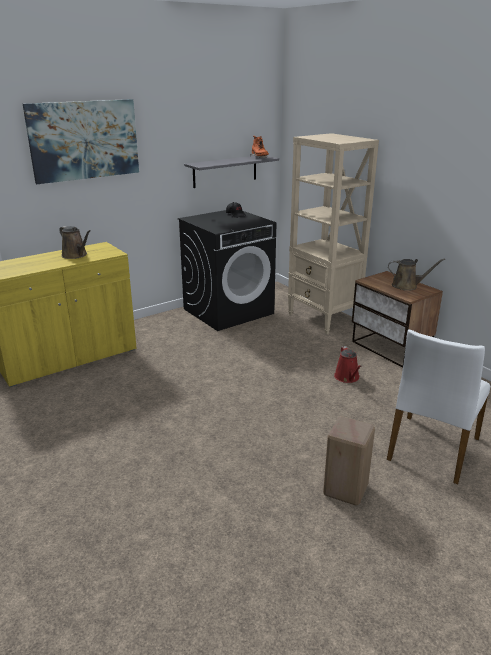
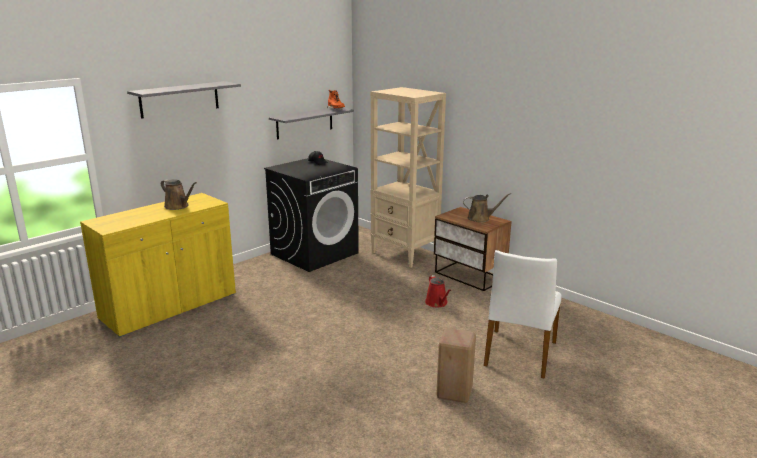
camera: 10 degrees left, 5 degrees down
(84, 140) = (179, 99): picture -> grey shelf

